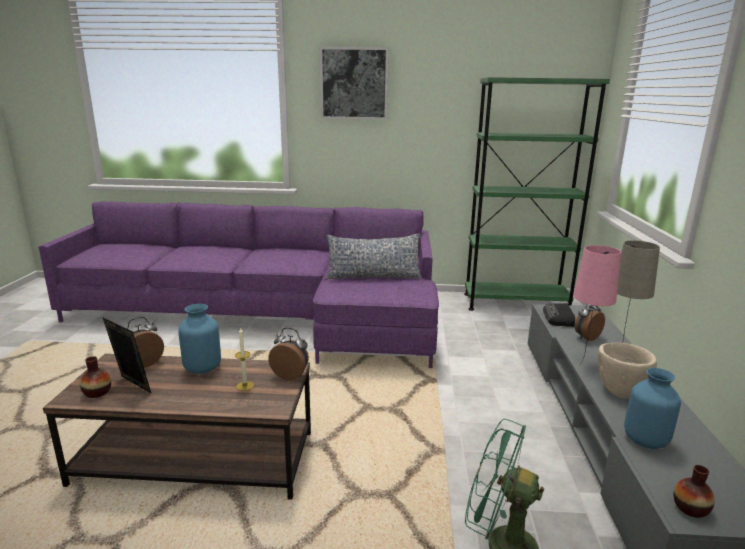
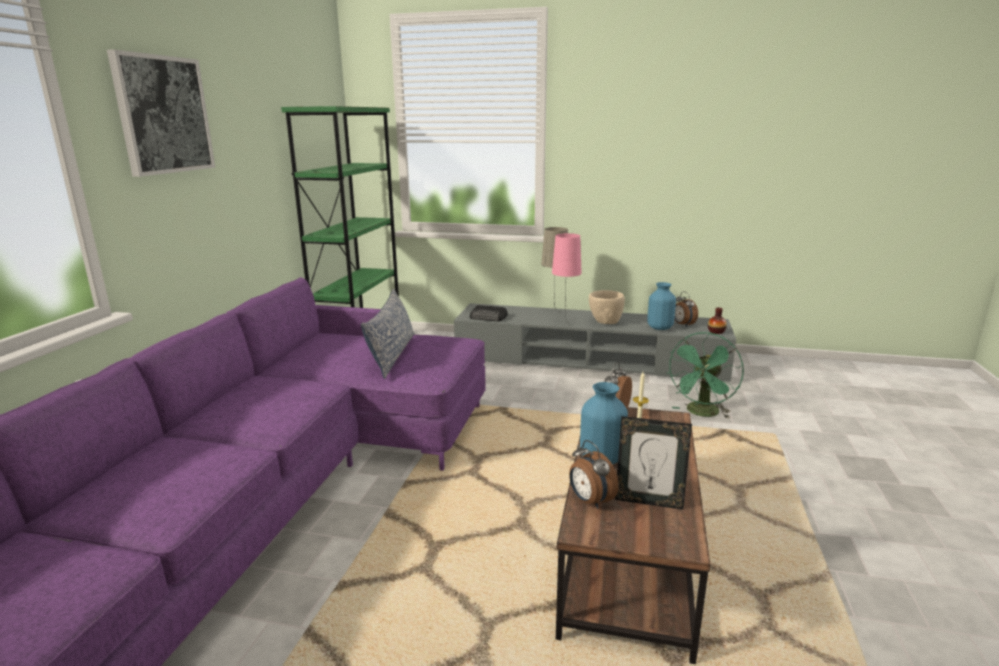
camera: 80 degrees left, 0 degrees up
(97, 392) = (667, 525): vase -> none
(132, 386) = (649, 501): picture frame -> picture frame turned 120 degrees counterclockwise
(586, 337) = (526, 316): alarm clock -> alarm clock (682, 324)

